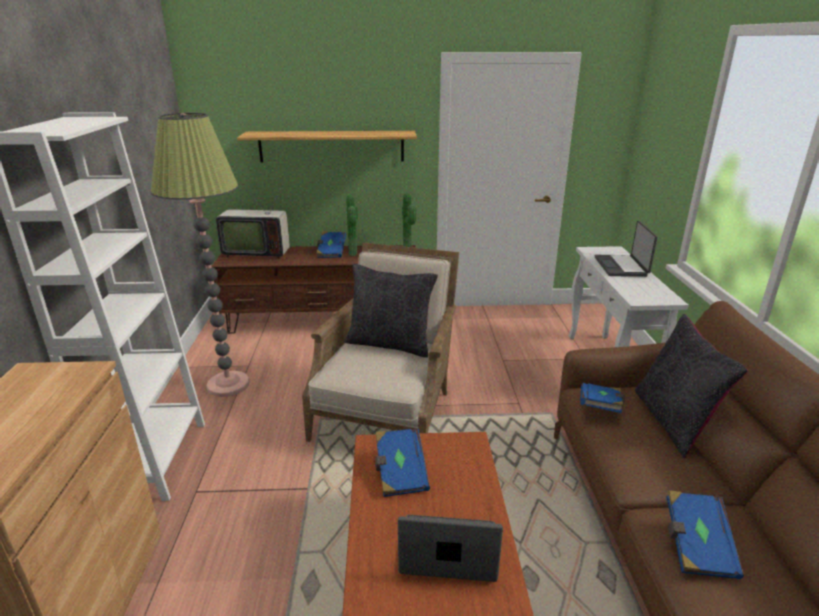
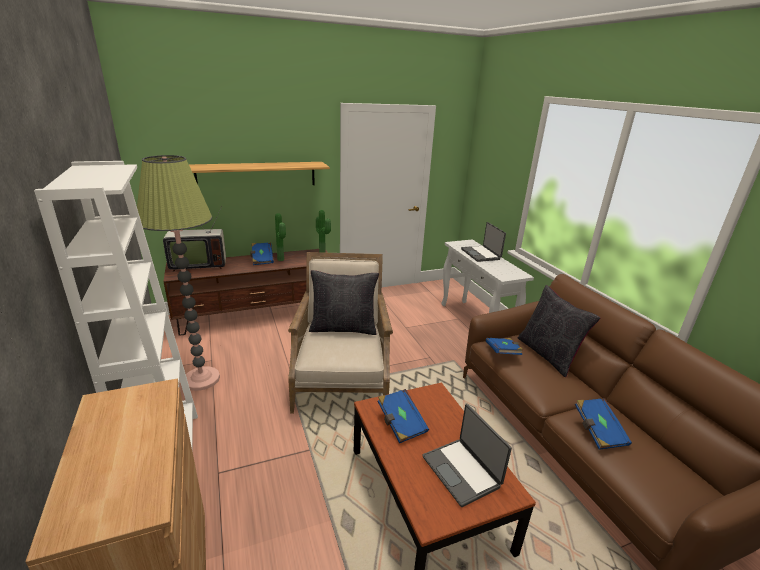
camera: 20 degrees left, 0 degrees up
(448, 552) = (462, 471): laptop -> laptop turned 105 degrees counterclockwise

